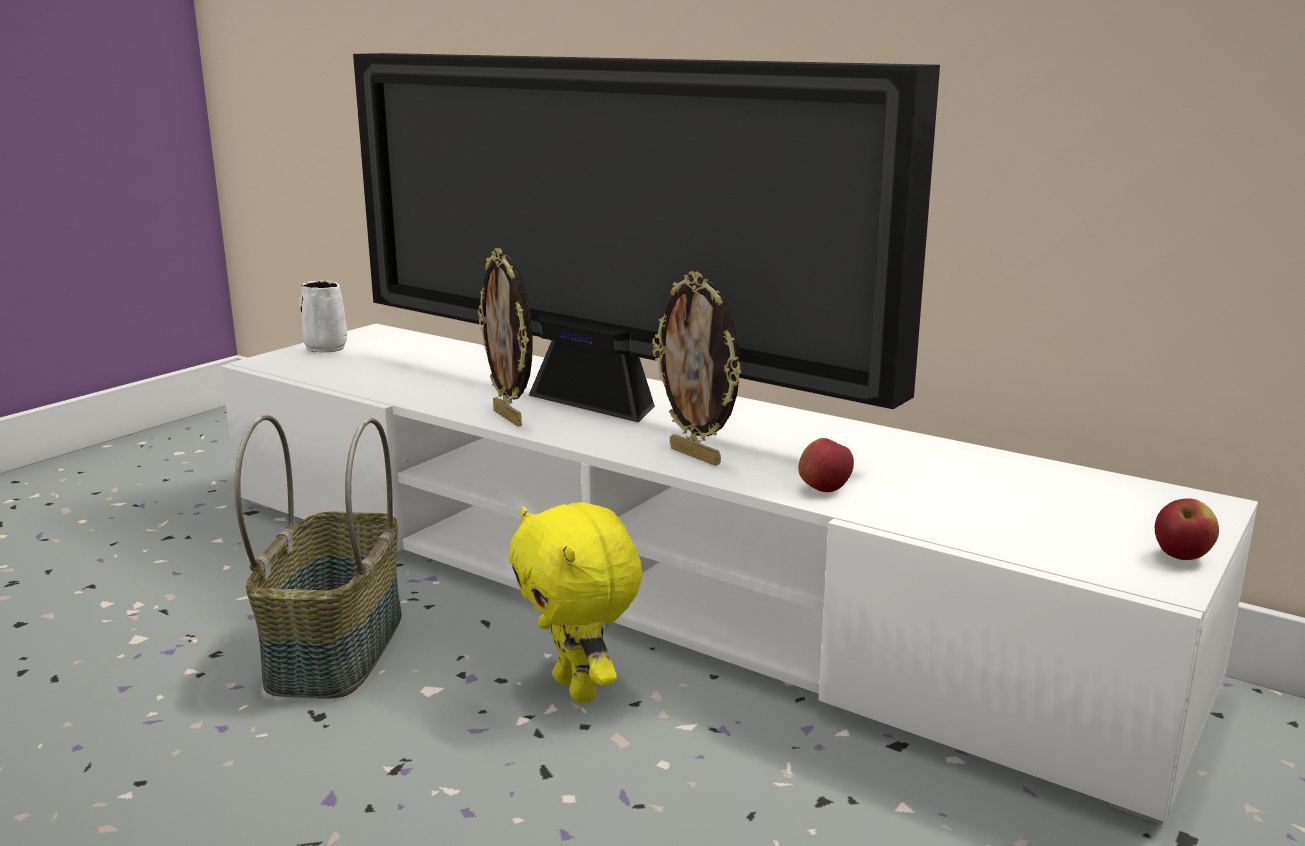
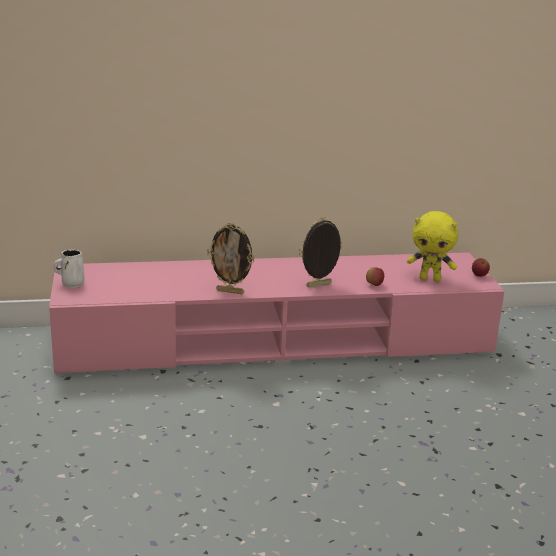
camera: 45 degrees left, 5 degrees up
(333, 648) = (220, 407): basket -> none
(579, 689) = (317, 383): yellow plush toy -> yellow plush toy (430, 279)
(602, 405) = (248, 276): television -> none
(654, 582) = (276, 342): white tv stand -> pink tv stand
(697, 455) = (319, 285): picture frame -> picture frame turned 150 degrees clockwise

